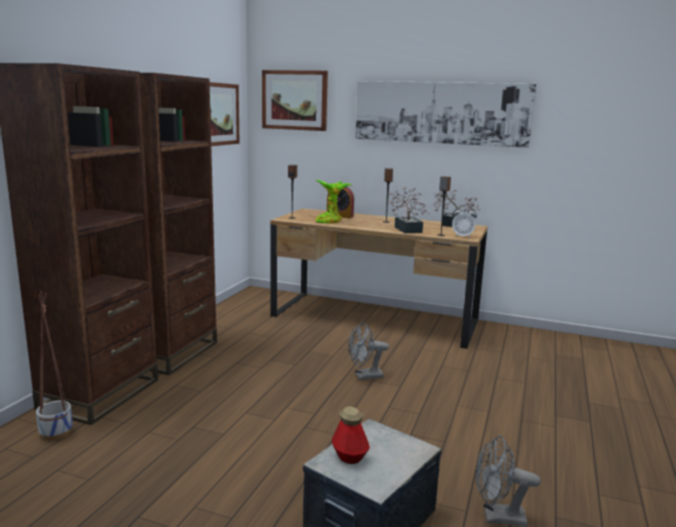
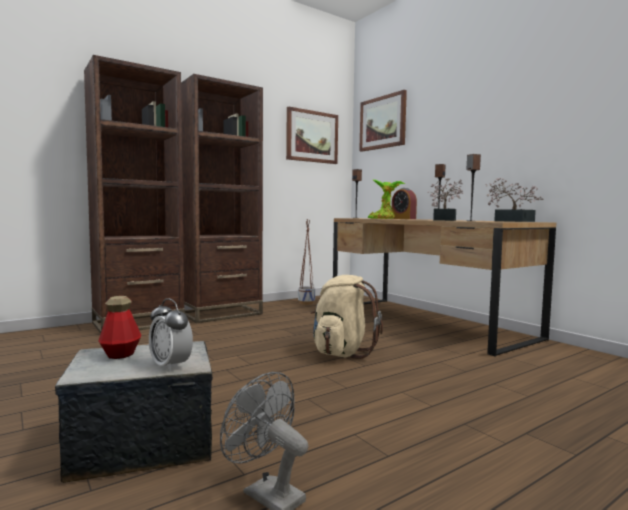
camera: 35 degrees right, 10 degrees down
(56, 433) = (78, 334): planter -> planter (306, 303)
(364, 376) = (342, 352): grey fan -> beige backpack
(440, 113) = (503, 104): picture -> none
(462, 236) = (494, 221): alarm clock -> alarm clock (170, 366)

